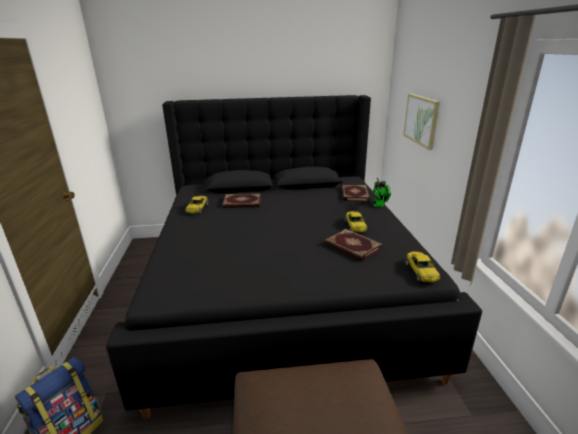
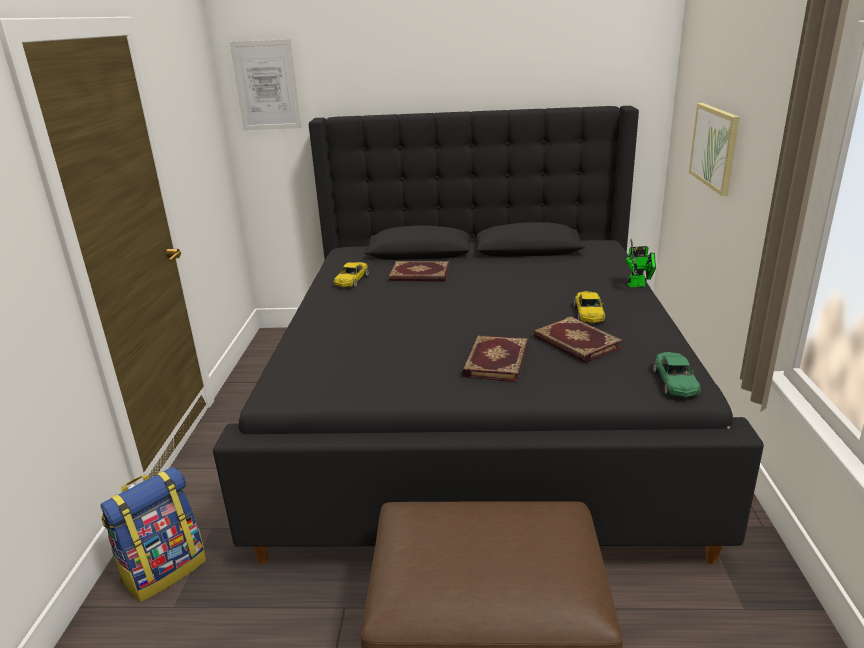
camera: 10 degrees right, 0 degrees up
(131, 79) = (266, 85): none -> picture
(354, 194) = (600, 268): book -> book (494, 361)
(421, 271) = (675, 382): yellow toy car -> green toy car

